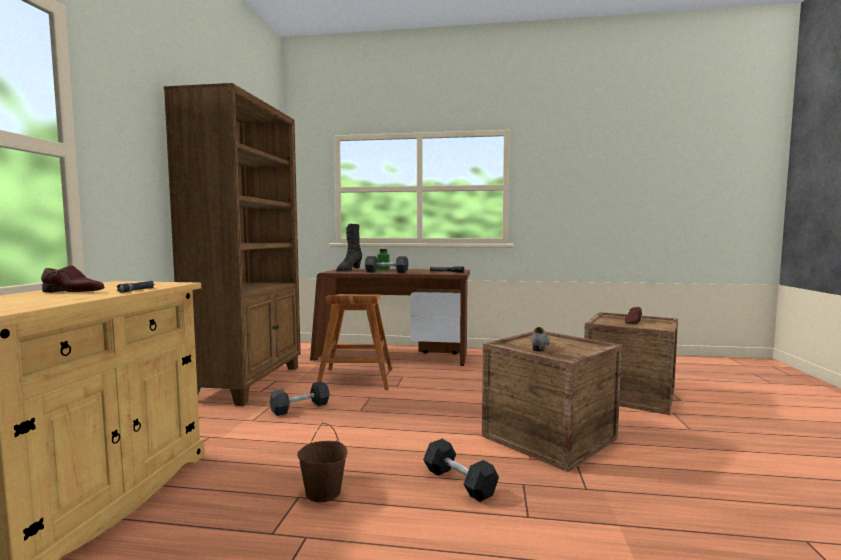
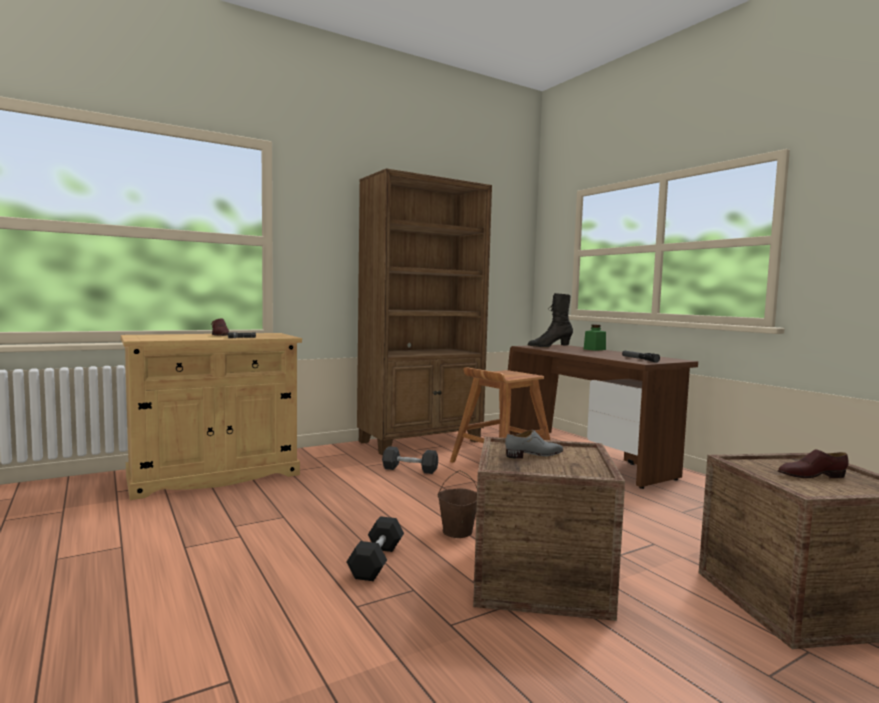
camera: 50 degrees right, 0 degrees up
(323, 493) = (297, 522): brown bucket -> brown bucket (457, 532)
(386, 272) = (575, 352): grey dumbbell -> none

